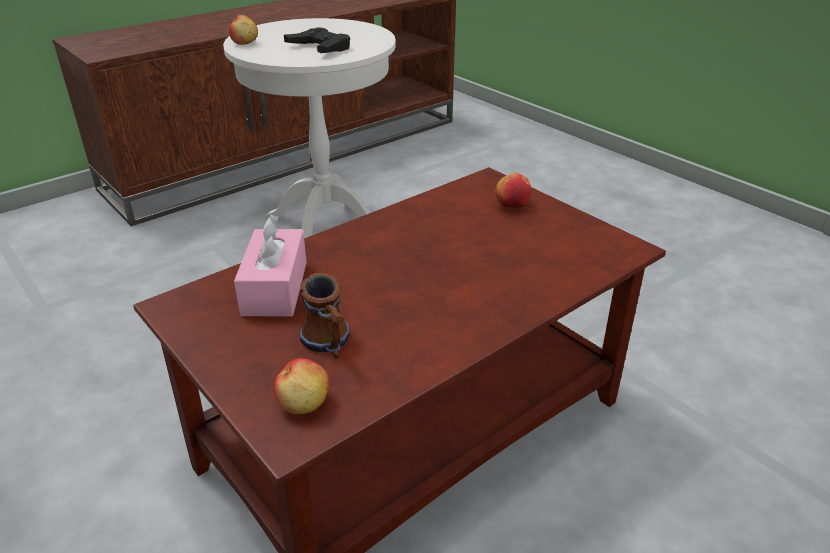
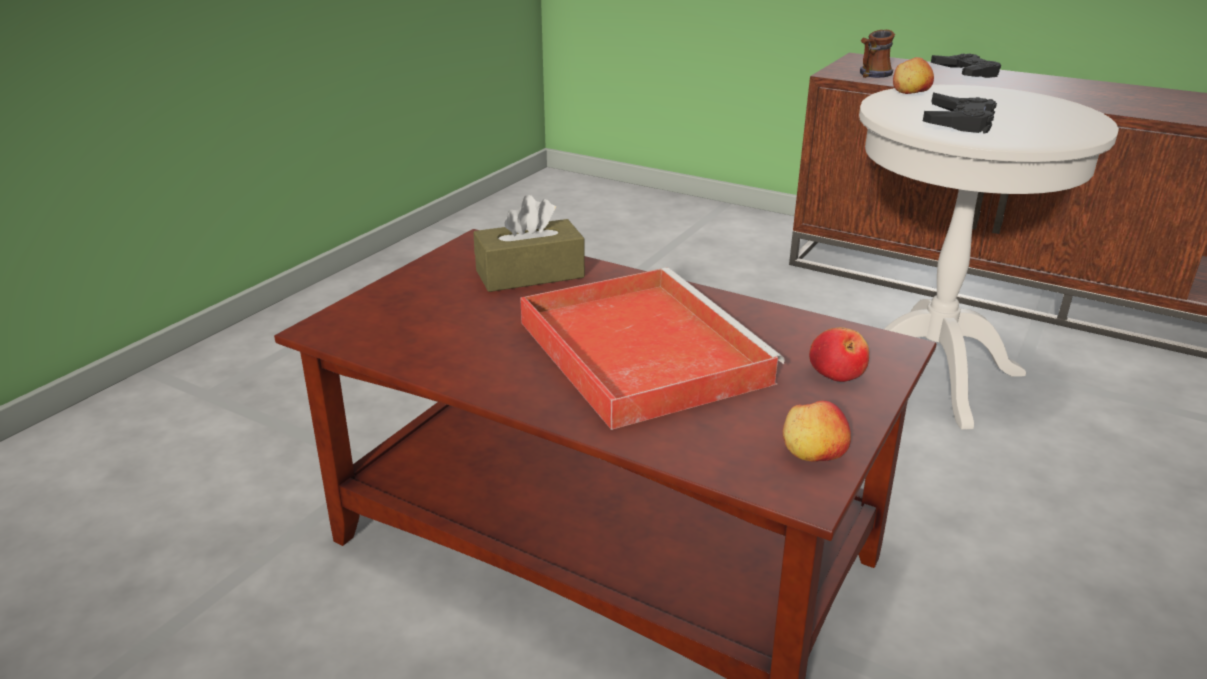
camera: 70 degrees right, 5 degrees down
(167, 26) = (966, 72): none -> black game controller
(275, 288) = (530, 274): pink tissue box -> brown tissue box
(304, 403) = (365, 325): apple -> apple (813, 455)
(329, 345) = (451, 318): mug -> mug (871, 75)
(443, 264) = (638, 350): none -> red tray

